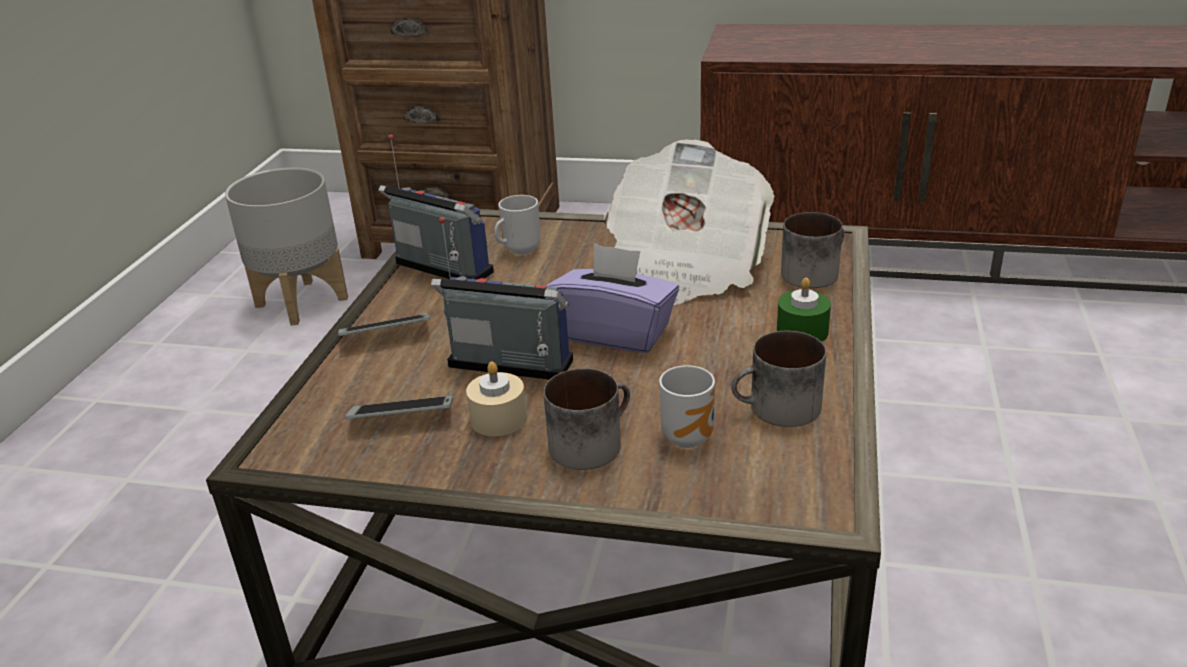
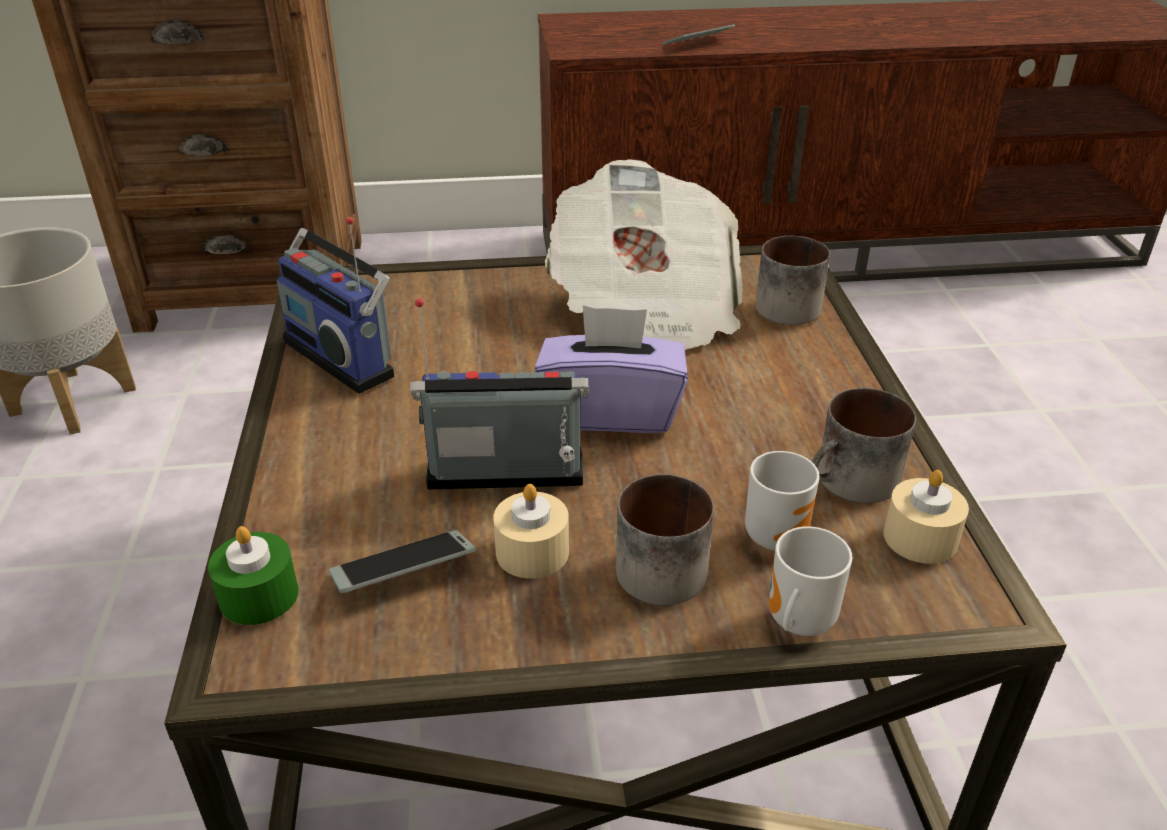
camera: 20 degrees left, 5 degrees up
(385, 334) = (317, 454): phone -> phone (698, 43)
(440, 271) = (344, 356): radio -> radio turned 150 degrees counterclockwise
(519, 250) = (431, 316): mug -> mug (795, 623)
(802, 331) = (820, 379): green candle -> green candle (259, 596)
(807, 457) = (920, 538): none -> beige candle

